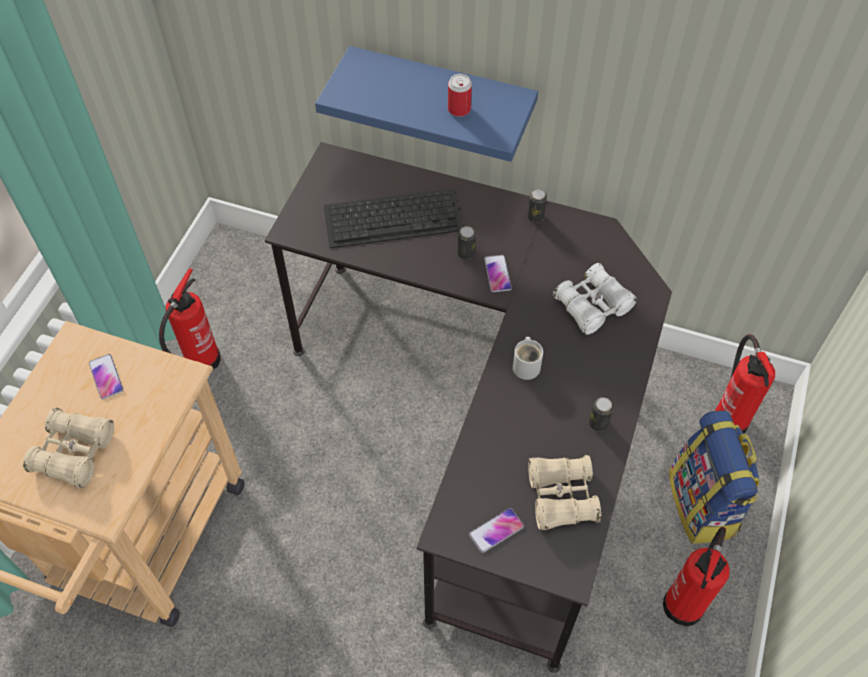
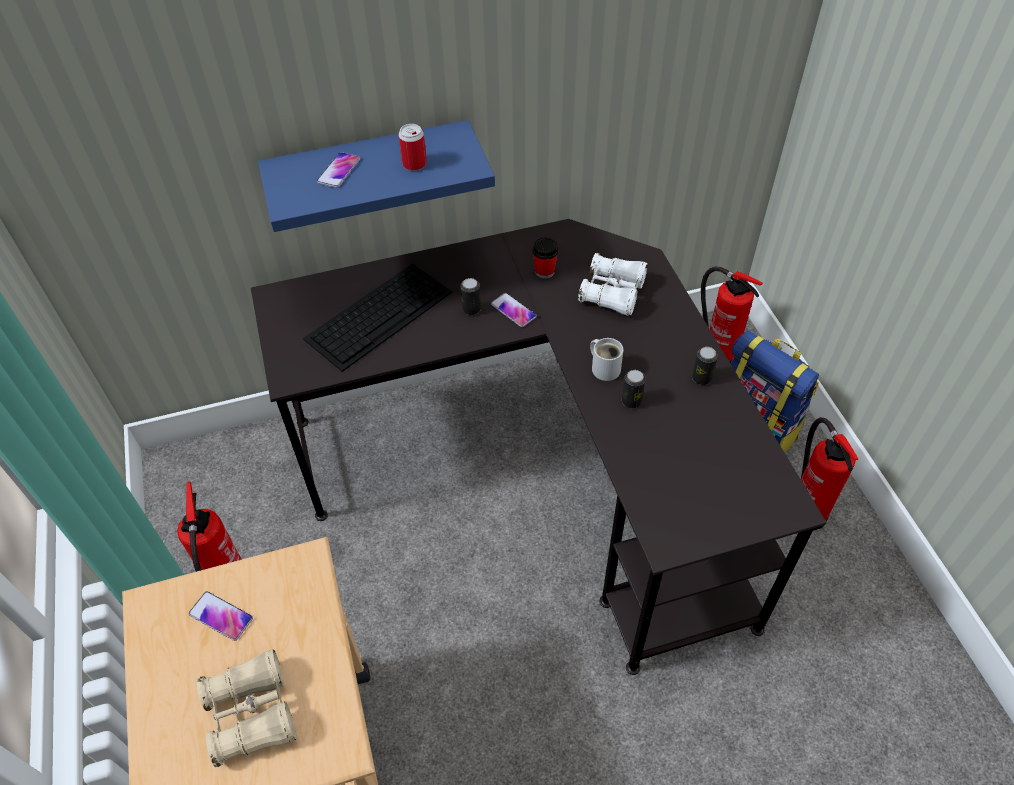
camera: 35 degrees left, 5 degrees down
(496, 530) = (704, 513): phone -> phone (339, 171)
(535, 217) = (503, 250): can -> can (631, 401)
(552, 255) = (544, 271): none -> cup
(561, 497) = (728, 452): beige binoculars -> none

